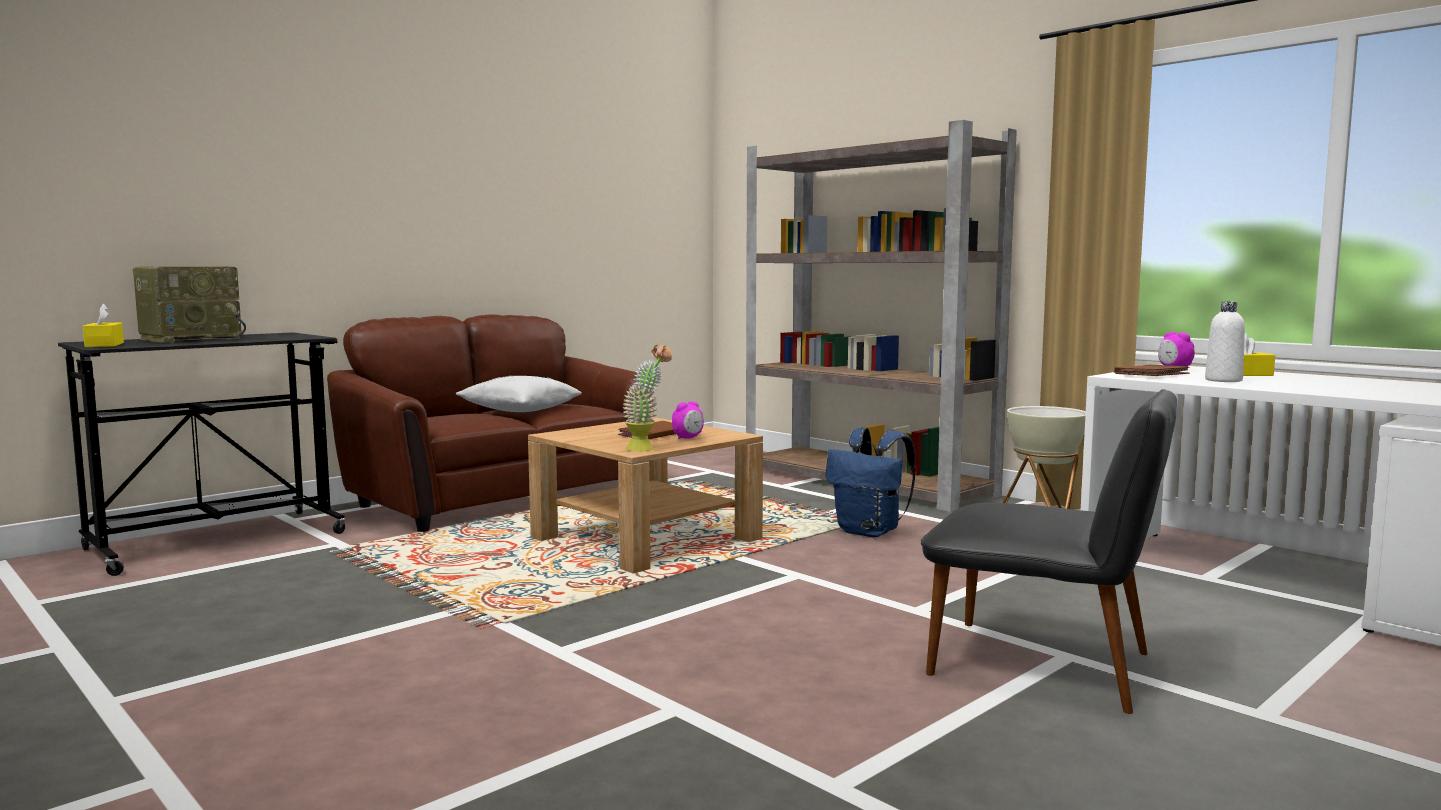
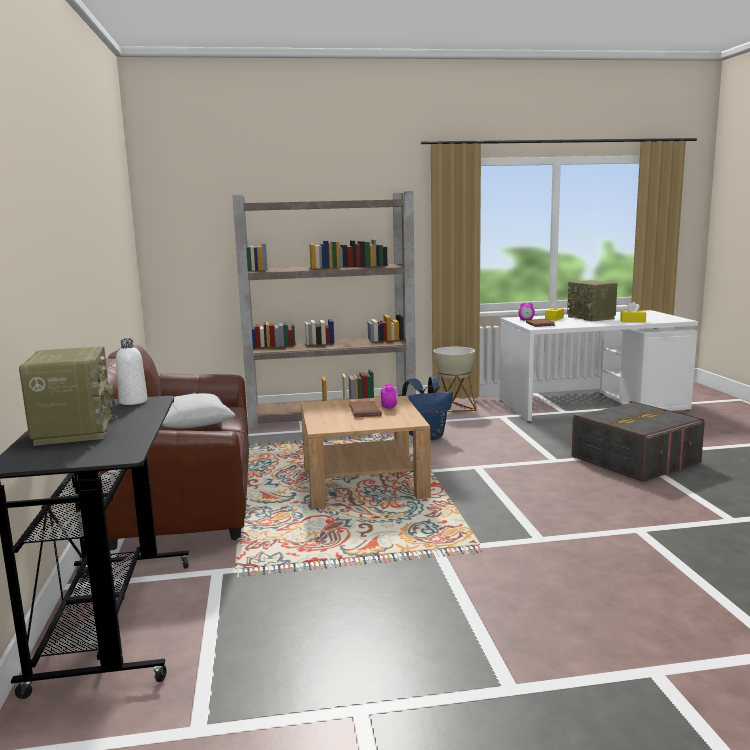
camera: 55 degrees left, 5 degrees up
(104, 345) = (86, 456): yellow tissue box -> yellow tissue box (632, 321)
(647, 448) = (407, 419): potted plant -> none
(1040, 664) = (635, 460): black chair -> grey storage box
(1223, 380) = (570, 323): white bottle -> white bottle (133, 401)
(1330, 382) = (592, 318): none -> radio

